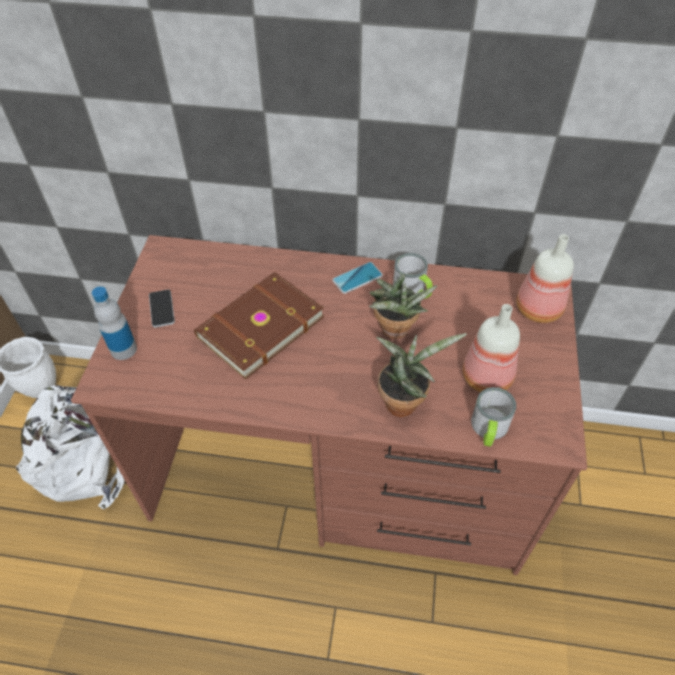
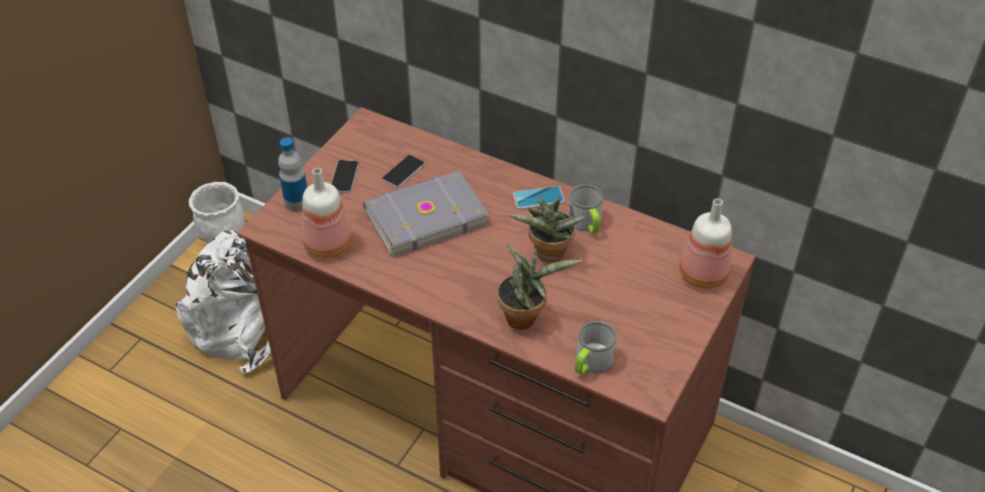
camera: 20 degrees right, 5 degrees down
(218, 287) = (403, 172): none -> phone
(258, 326) = (424, 216): brown book -> grey book
(488, 378) = (616, 320): bottle -> bottle (329, 245)

